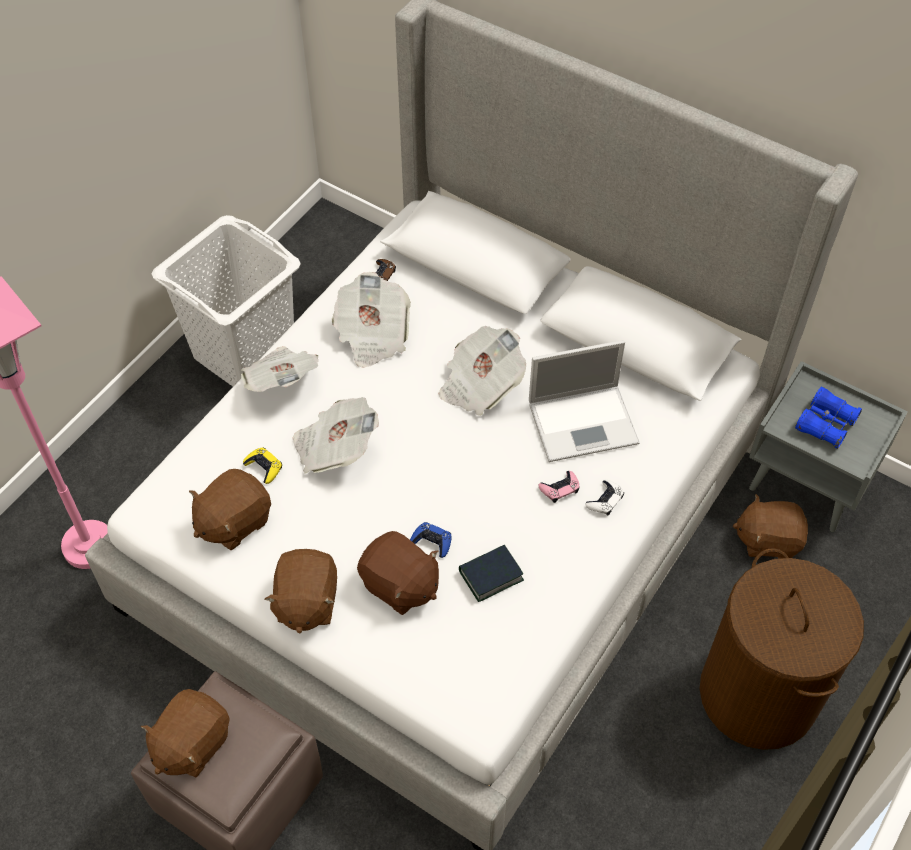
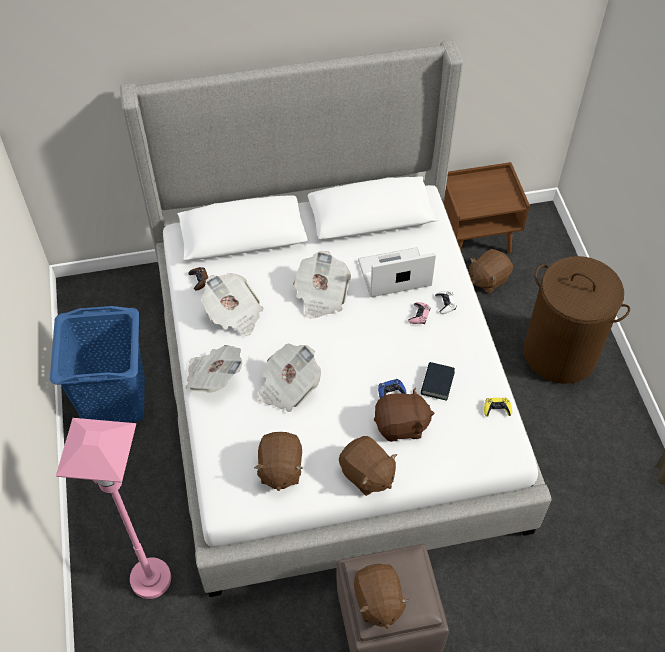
camera: 45 degrees left, 0 degrees up
(245, 353) = (115, 398): white laundry basket -> blue laundry basket
(264, 467) = (262, 428): yellow game controller -> yellow game controller (497, 409)
(585, 422) = (393, 274): laptop -> laptop turned 135 degrees counterclockwise
(808, 483) = (476, 238): grey nightstand -> brown nightstand
(825, 424) = (483, 195): blue binoculars -> none

